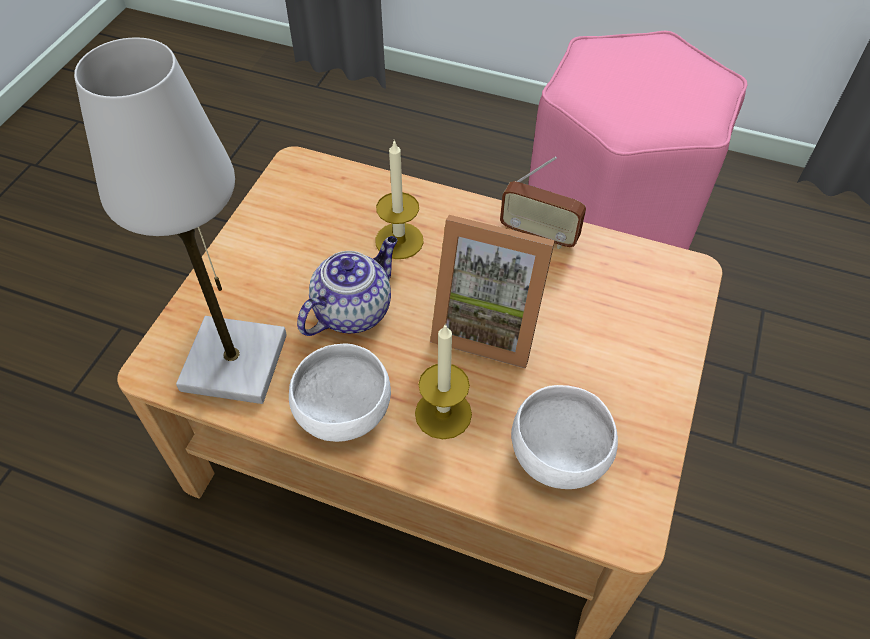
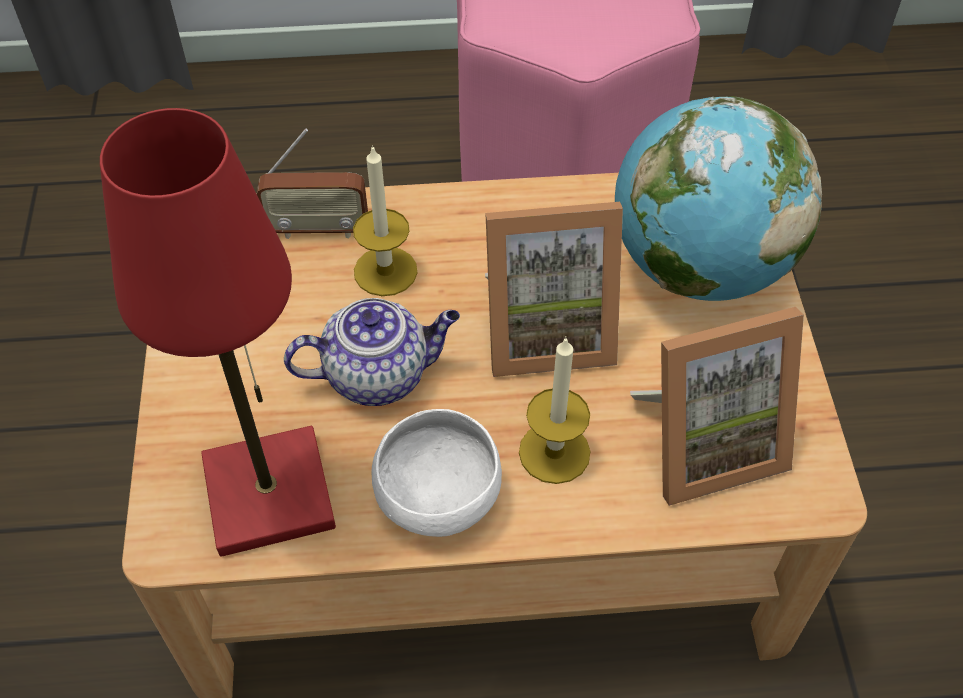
camera: 25 degrees left, 0 degrees up
(235, 362) = (269, 493): white table lamp -> red table lamp
(353, 310) = (379, 374): teapot -> teapot turned 60 degrees clockwise
(538, 235) = (544, 207): radio -> radio (318, 229)
(560, 454) = (705, 444): white bowl -> picture frame
(631, 319) = (698, 267): none -> globe

